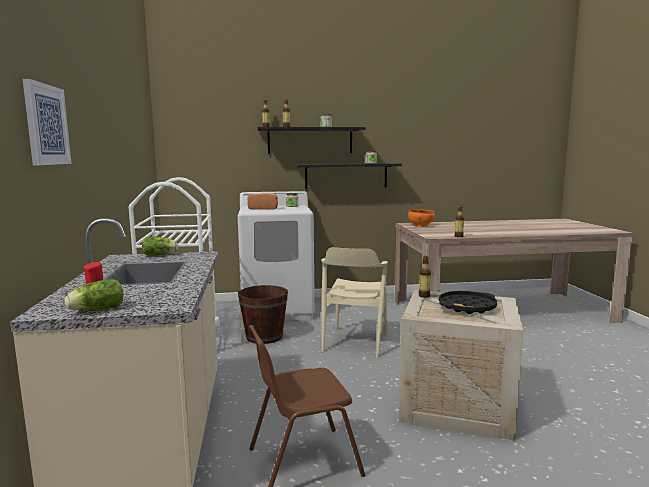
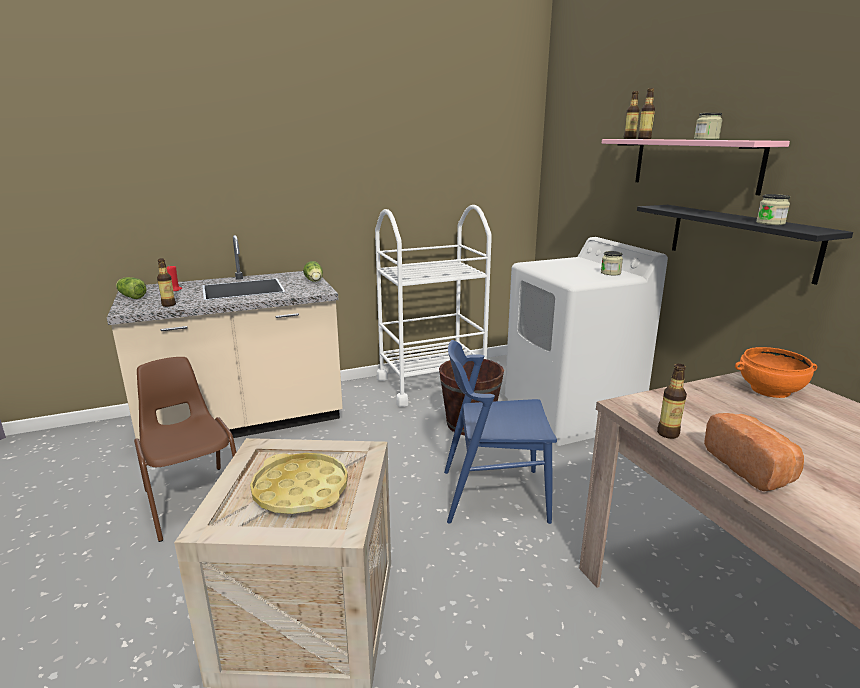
camera: 75 degrees right, 10 degrees up
(46, 125) = (209, 156): picture -> none
(263, 208) = (560, 266): bread -> bread (752, 468)
(310, 140) = (694, 164): black shelf -> pink shelf
(355, 342) = (493, 495): beige chair -> blue chair
(424, 296) = (352, 450): bottle -> bottle (169, 305)
(467, 307) = (300, 490): black tray -> yellow tray

